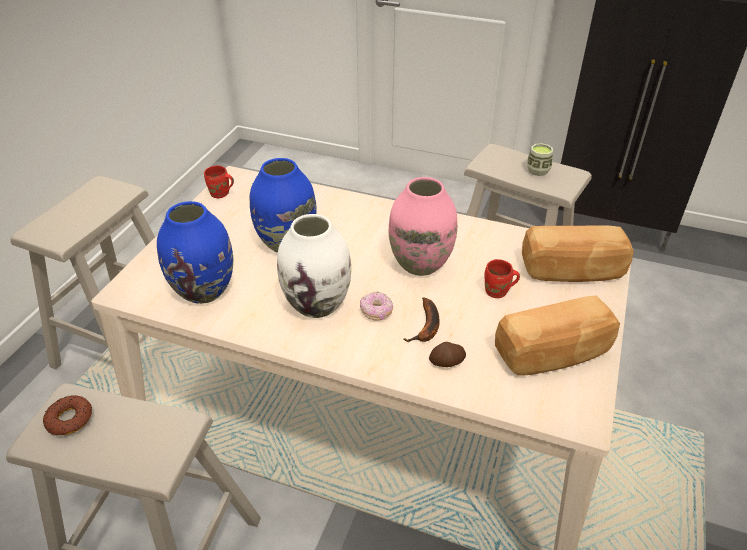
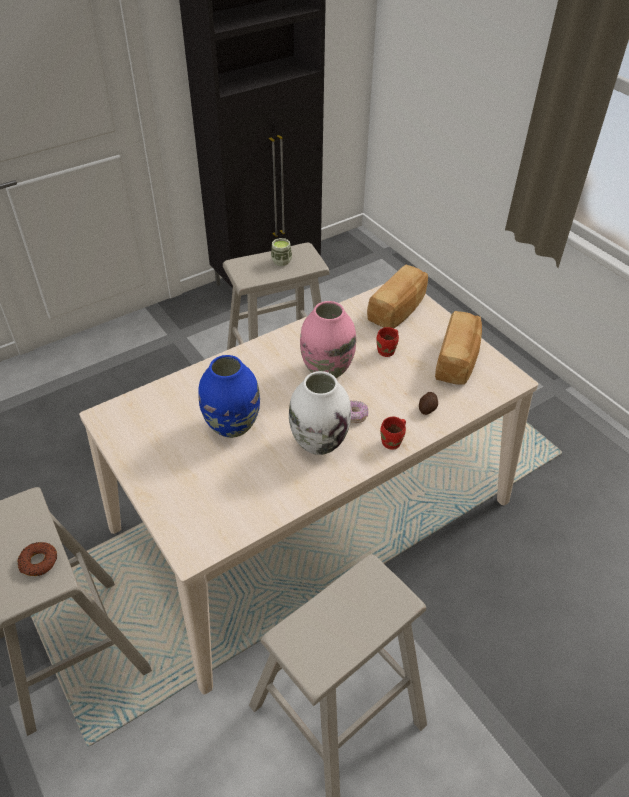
camera: 55 degrees left, 5 degrees up
(69, 419) = (310, 642): donut -> donut (38, 562)
(204, 290) = (242, 499): blue vase -> none
(220, 194) = (119, 436): red mug -> red mug (393, 442)
(427, 327) = (390, 400): banana -> none

